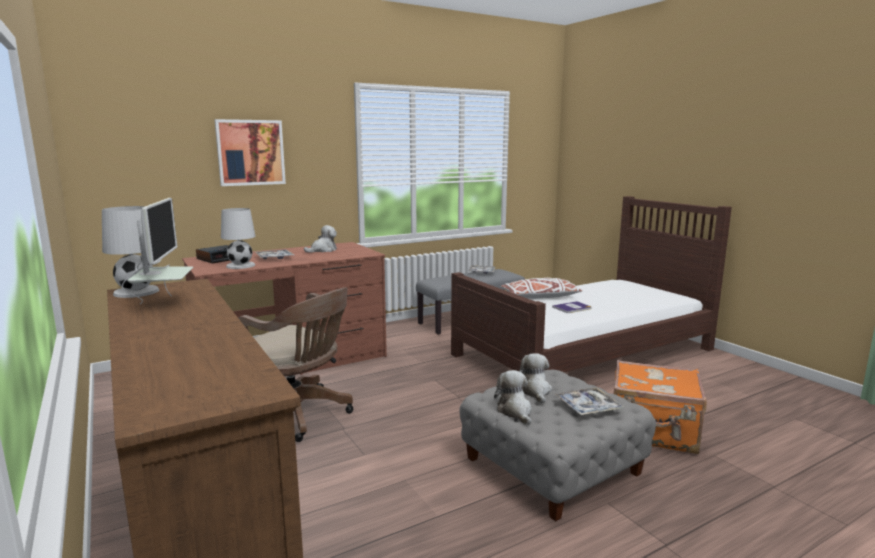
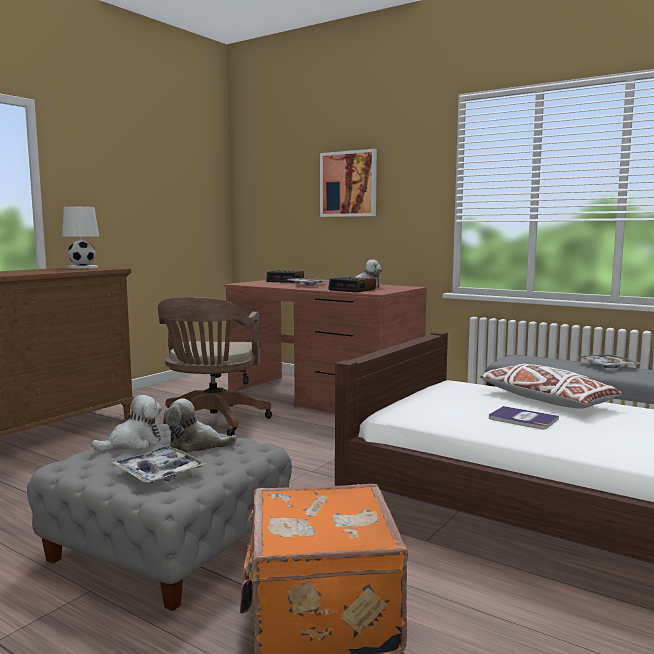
camera: 65 degrees right, 5 degrees down
(164, 304) = (49, 270): monitor -> none
(241, 265) = (268, 284): white table lamp -> none
(341, 255) = (353, 290): none -> alarm clock
(535, 391) = (196, 445): plush toy -> plush toy turned 150 degrees counterclockwise

